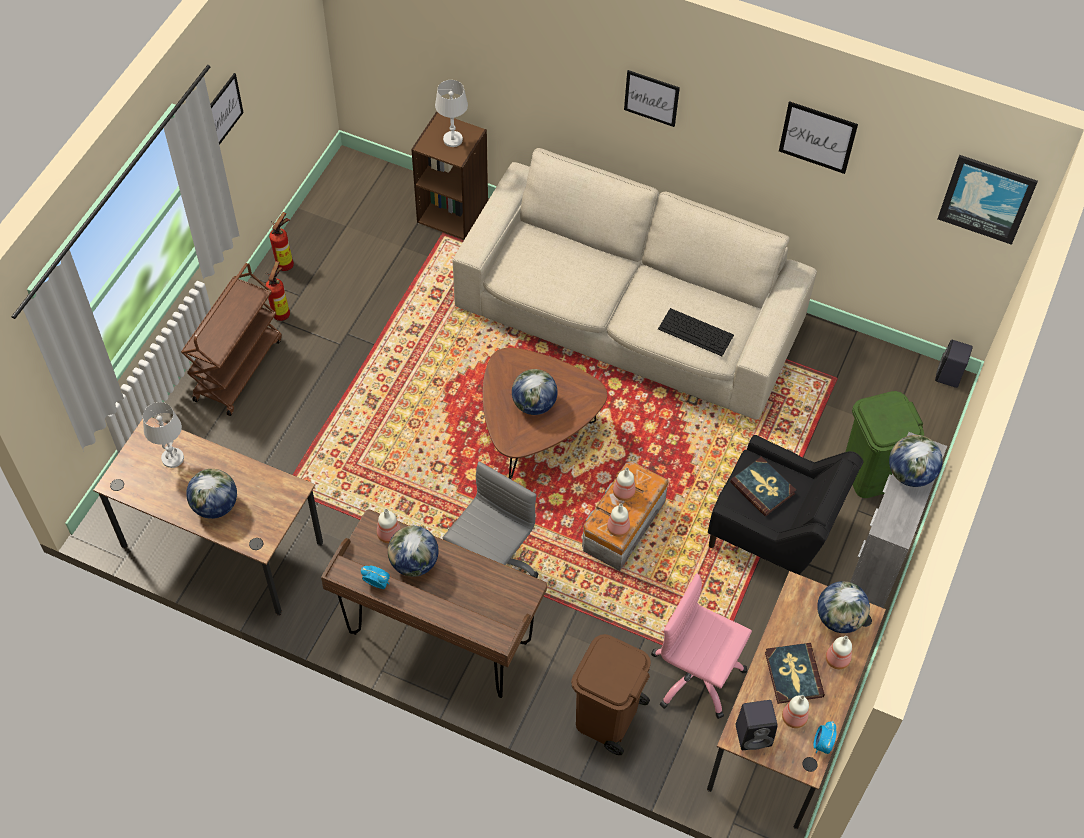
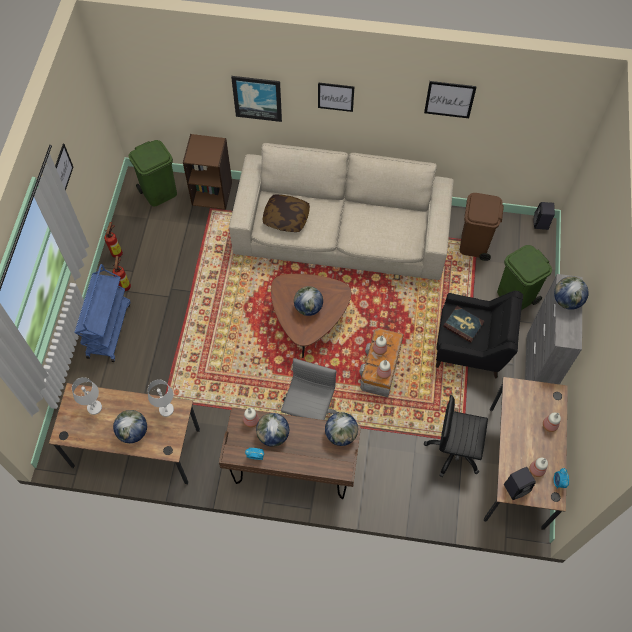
camera: 15 degrees left, 5 degrees up
(238, 368) = (108, 329): brown cart -> blue cart
(376, 193) = (160, 192): none -> green trash can
(452, 139) = (207, 149): white table lamp -> white table lamp (166, 409)
(543, 267) = (286, 218): none -> pillow
(607, 717) = (410, 492): brown trash can -> brown trash can (474, 244)
(696, 332) = (393, 236): keyboard -> none
(696, 675) = (454, 450): pink office chair -> black office chair
(793, 674) = (527, 442): book -> none
(839, 618) = (542, 399): globe -> globe (341, 434)
(986, 198) = (563, 114): picture -> picture (257, 98)

